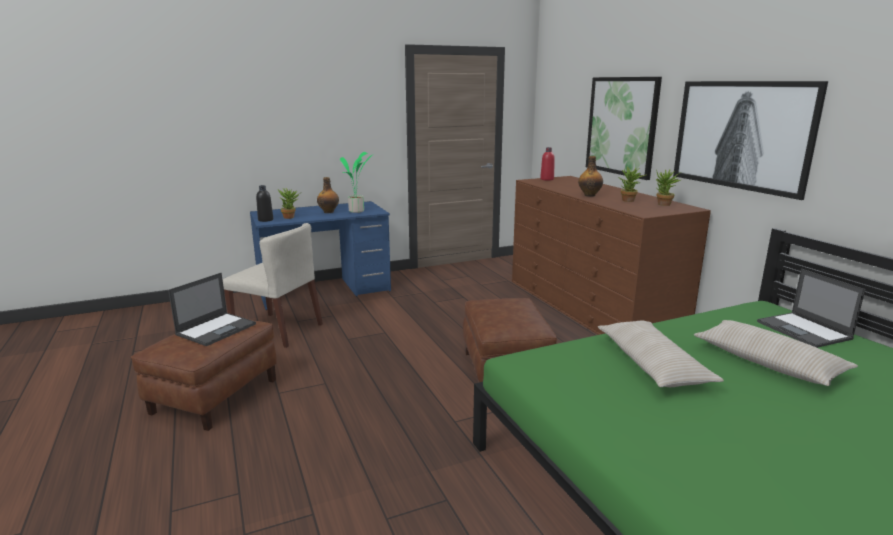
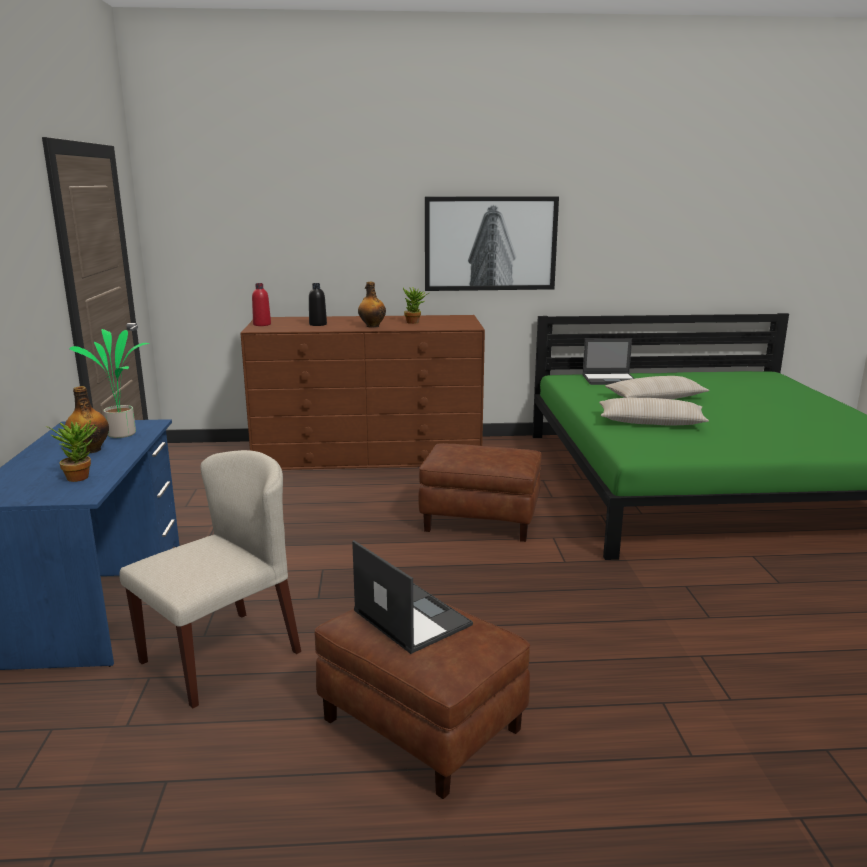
camera: 70 degrees left, 0 degrees up
(265, 220) = (63, 495): black bottle -> black bottle (318, 324)
(621, 126) = (333, 247): picture -> none
(663, 205) = (442, 319): potted plant -> none

